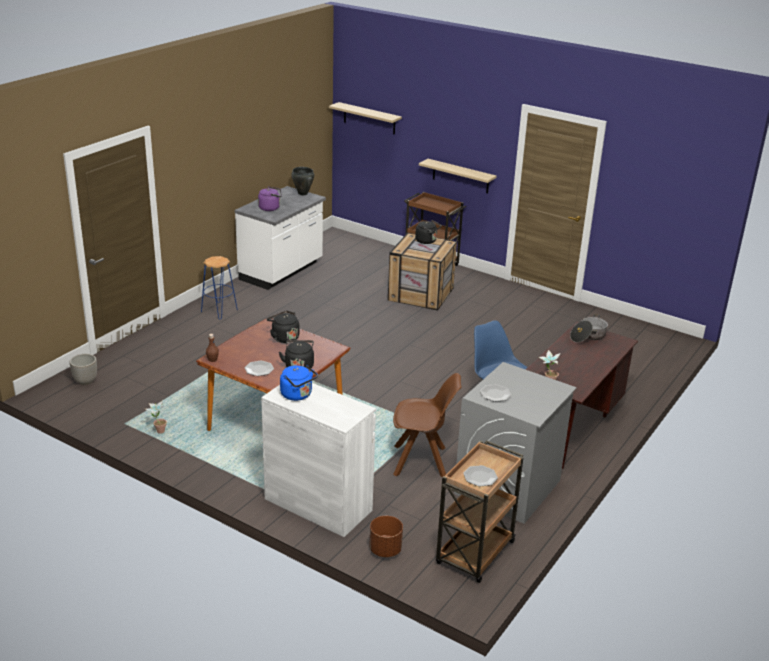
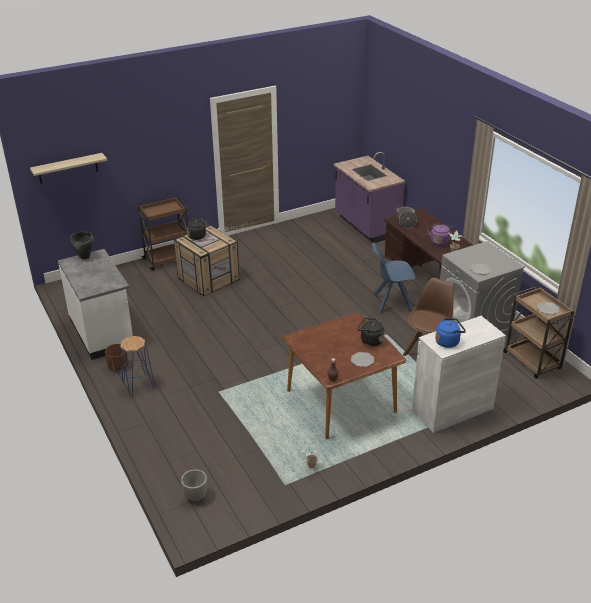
camera: 60 degrees left, 5 degrees up
(270, 208) = (97, 280): purple kettle -> purple kettle (439, 241)
(284, 338) = (322, 336): black kettle -> none
(385, 549) = (513, 395): brown planter -> brown planter (118, 366)
(460, 176) = (168, 177): shelf -> none
(647, 357) = (366, 226): none -> purple counter

